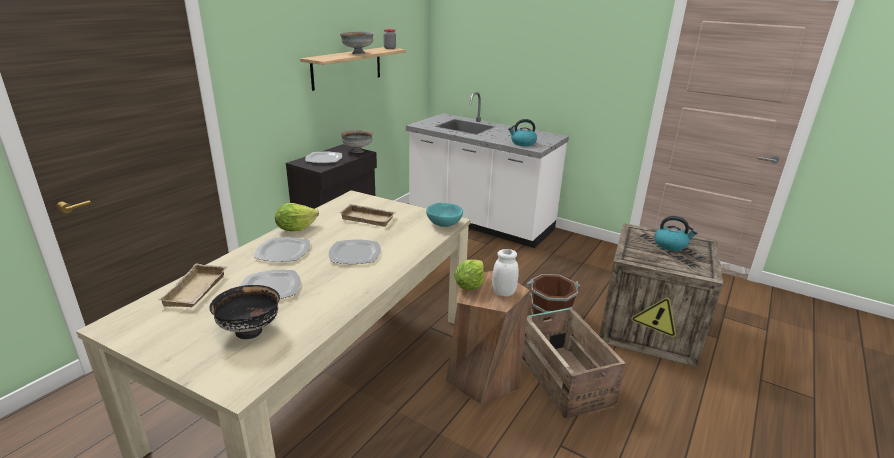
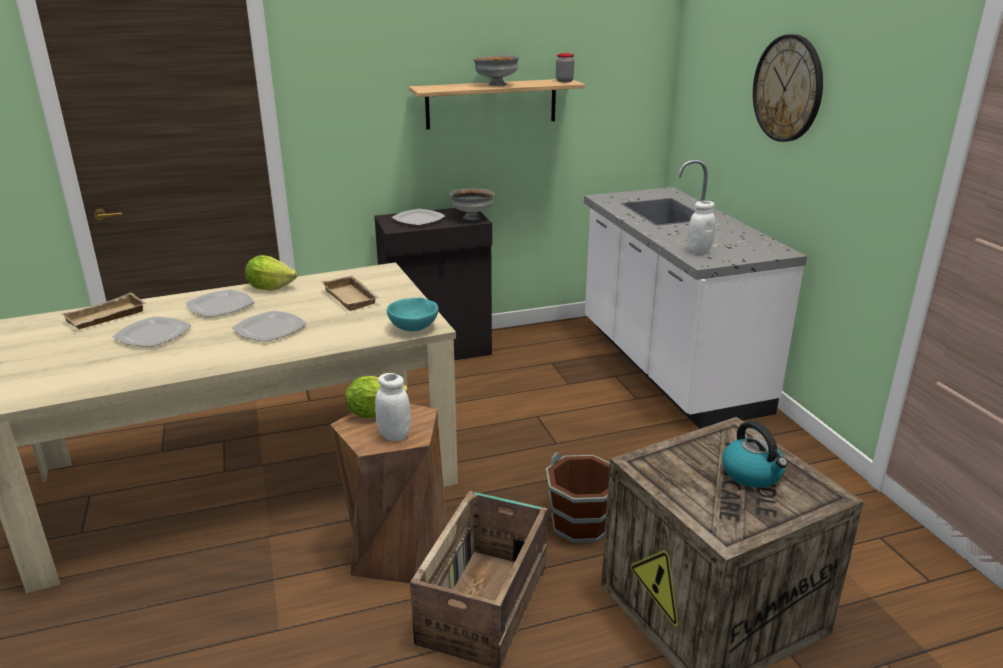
camera: 40 degrees right, 0 degrees up
(249, 331) = (77, 364): black bowl -> none
(522, 143) = (699, 251): kettle -> white jar
(539, 43) = (788, 88): none -> wall clock

